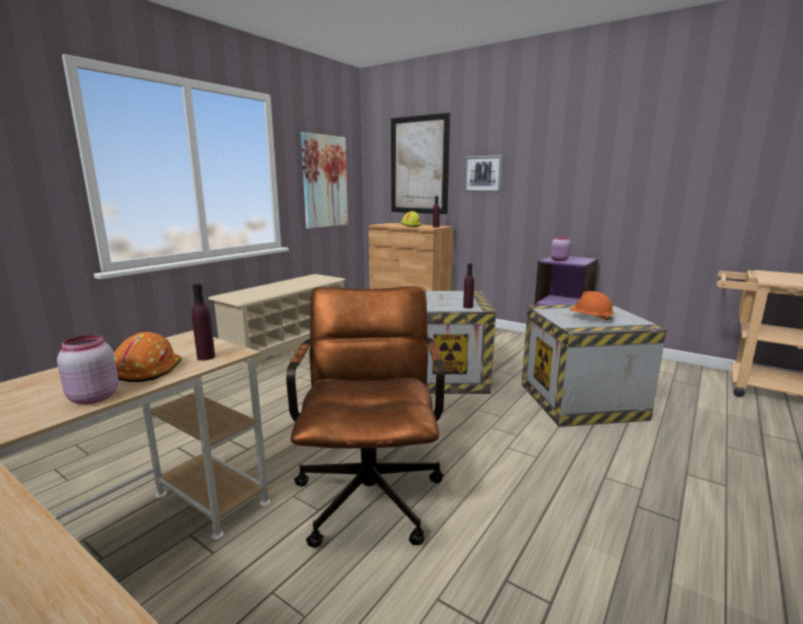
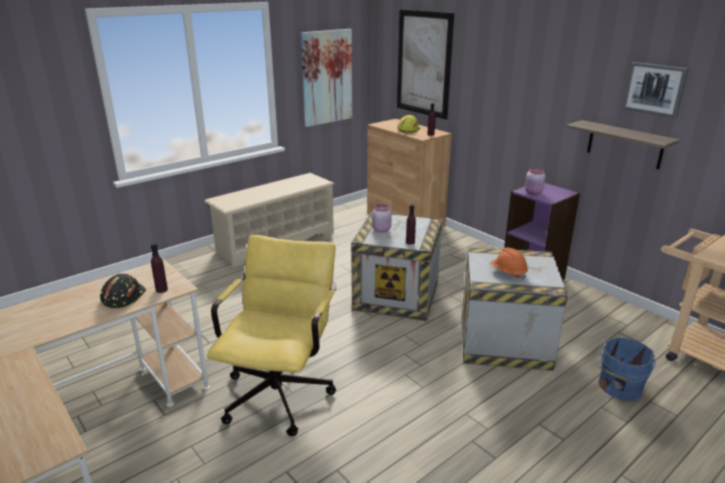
camera: 15 degrees right, 10 degrees up
(92, 398) = (87, 317): pink jar -> pink jar (381, 230)
(147, 370) = (123, 297): orange hard hat -> black hard hat
(370, 488) = (281, 390): brown office chair -> yellow office chair
(483, 174) = (482, 84): picture -> picture (654, 89)
(640, 205) = (625, 144): none -> shelf
(723, 426) = (619, 387): none -> blue bucket

